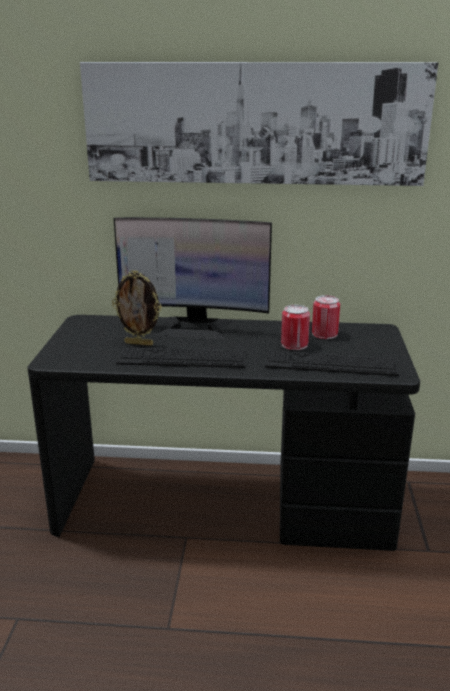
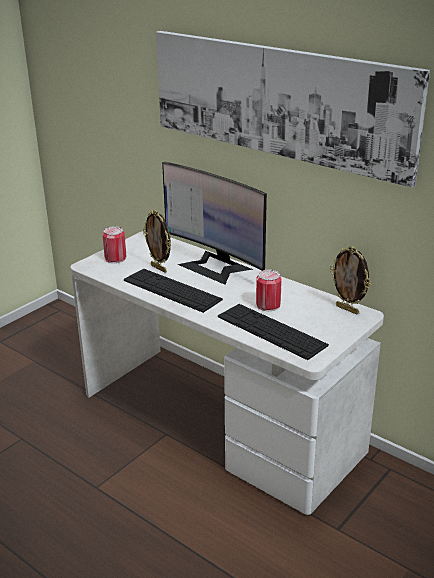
camera: 35 degrees right, 5 degrees up
(225, 502) = (219, 420): black desk -> white desk
(324, 334) = (307, 303): can -> can (115, 258)
(364, 329) = (348, 309): none -> picture frame

